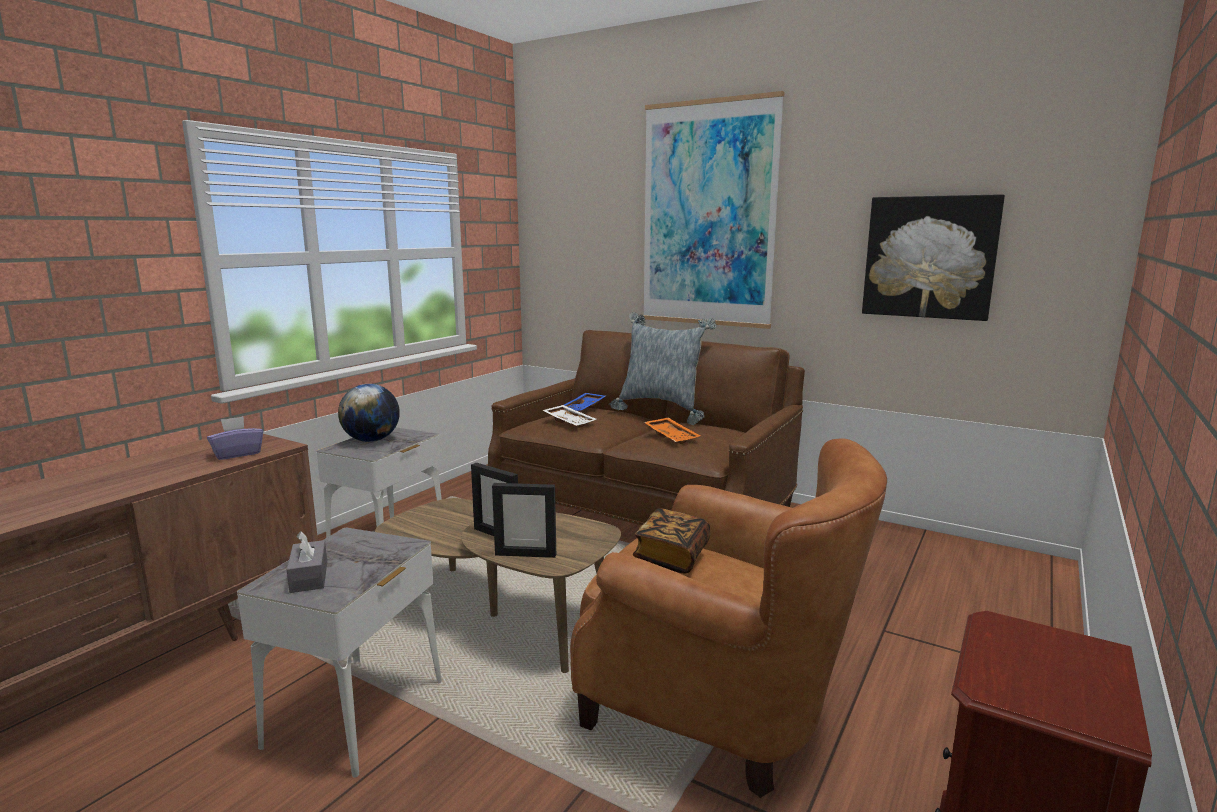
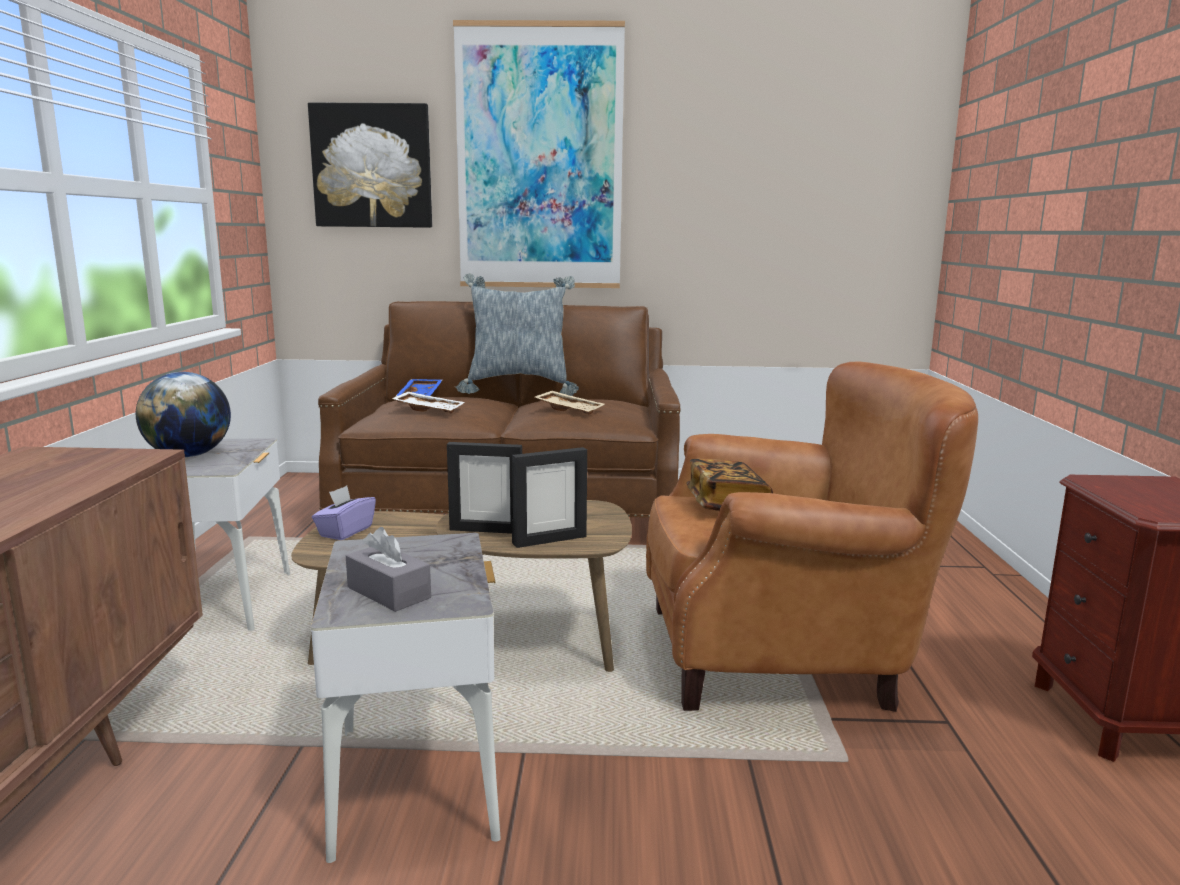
camera: 30 degrees left, 0 degrees up
(237, 454) = (89, 471): purple tissue box -> purple tissue box (345, 531)
(672, 436) = (570, 410): orange tray -> beige tray
(929, 257) = (780, 206): picture -> picture (372, 166)

